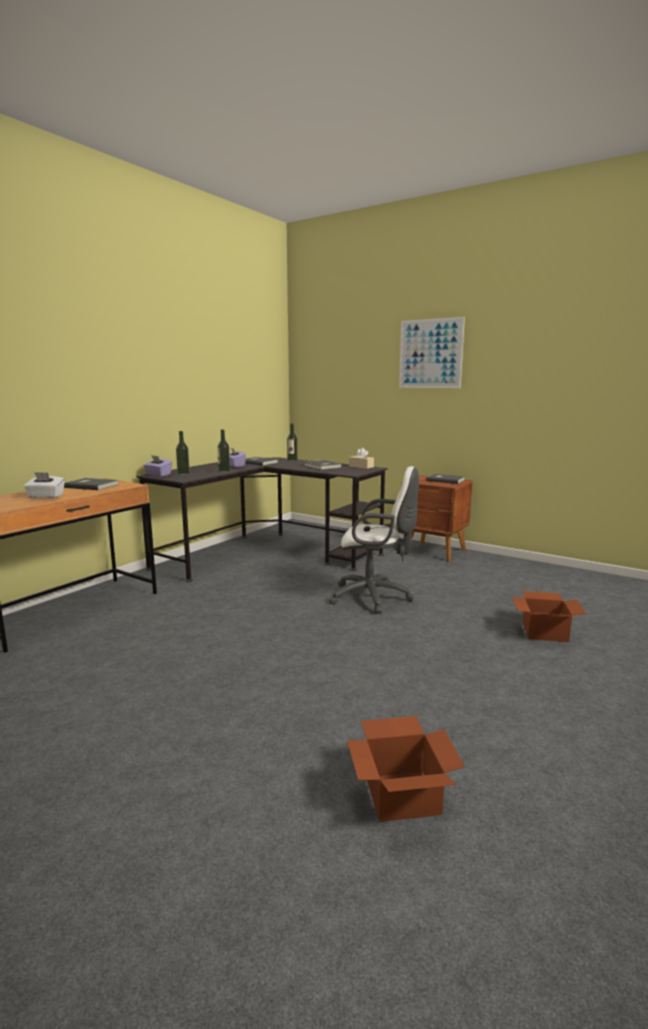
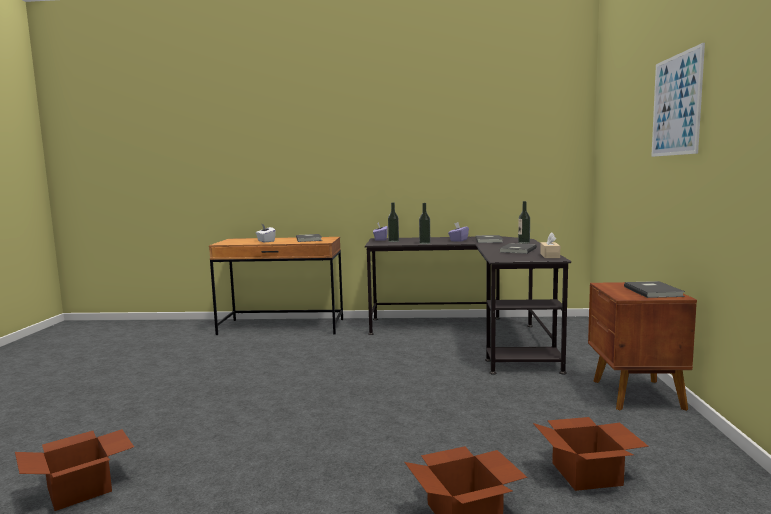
camera: 60 degrees right, 5 degrees down
(374, 597) = (432, 398): white office chair -> none
(519, 592) = (588, 474): none -> cardboard box

